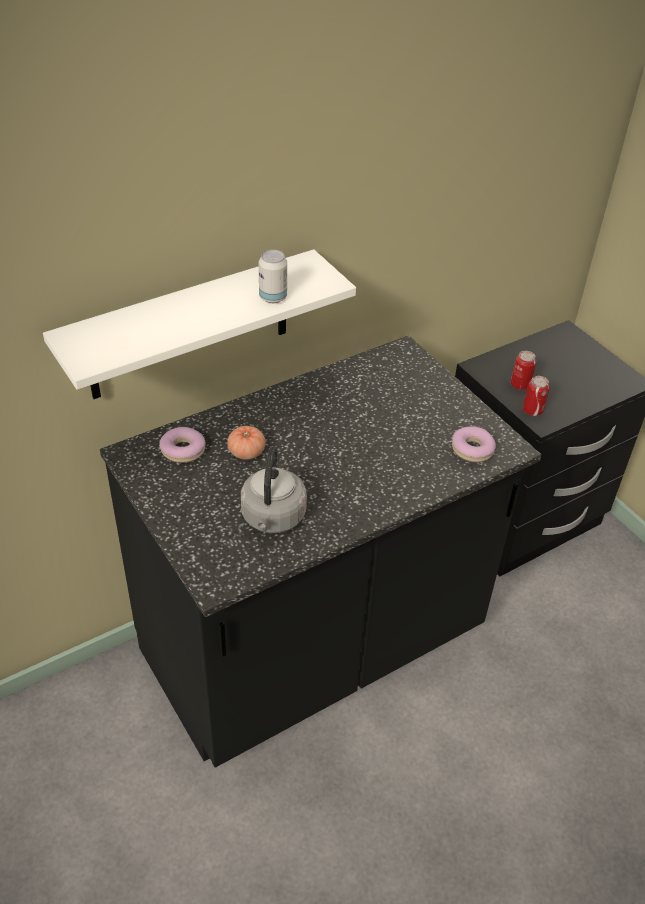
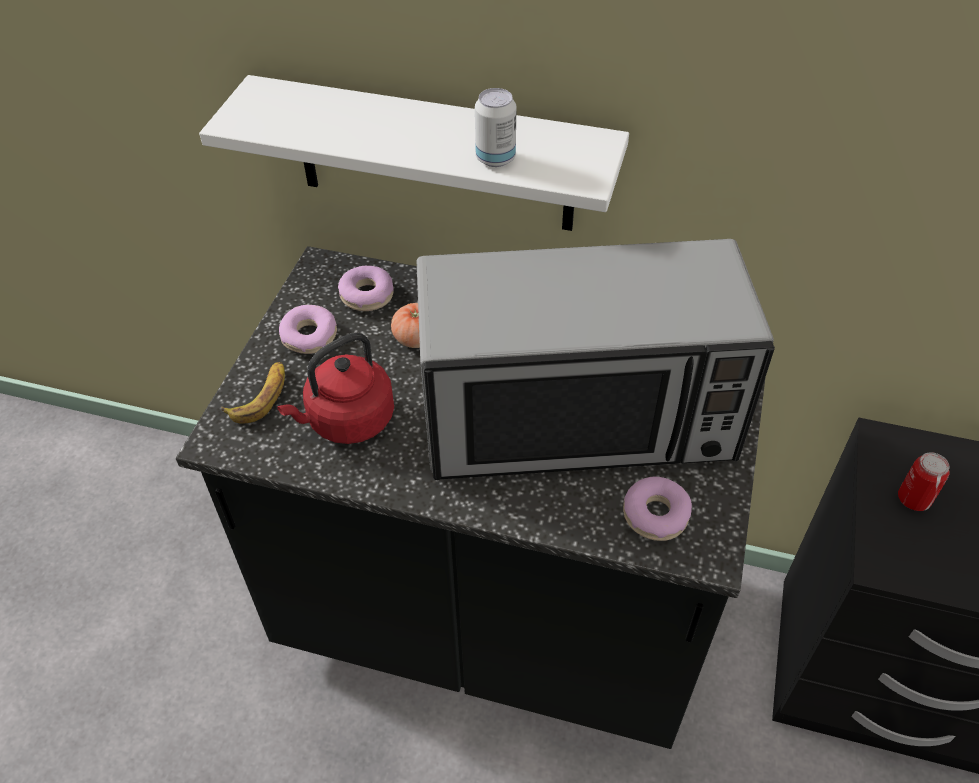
camera: 50 degrees right, 5 degrees up
(183, 494) = (309, 336): none -> donut
(205, 543) = (261, 397): none -> banana
(273, 518) = (347, 421): grey kettle -> red kettle
(382, 432) = (578, 417): none -> microwave
(532, 410) = (888, 542): can -> none

